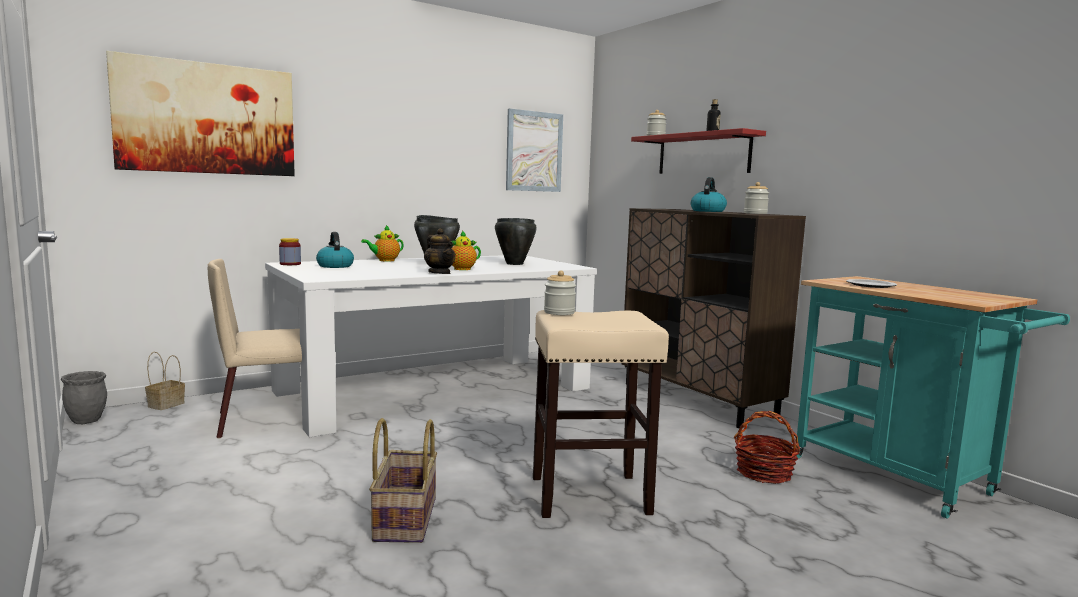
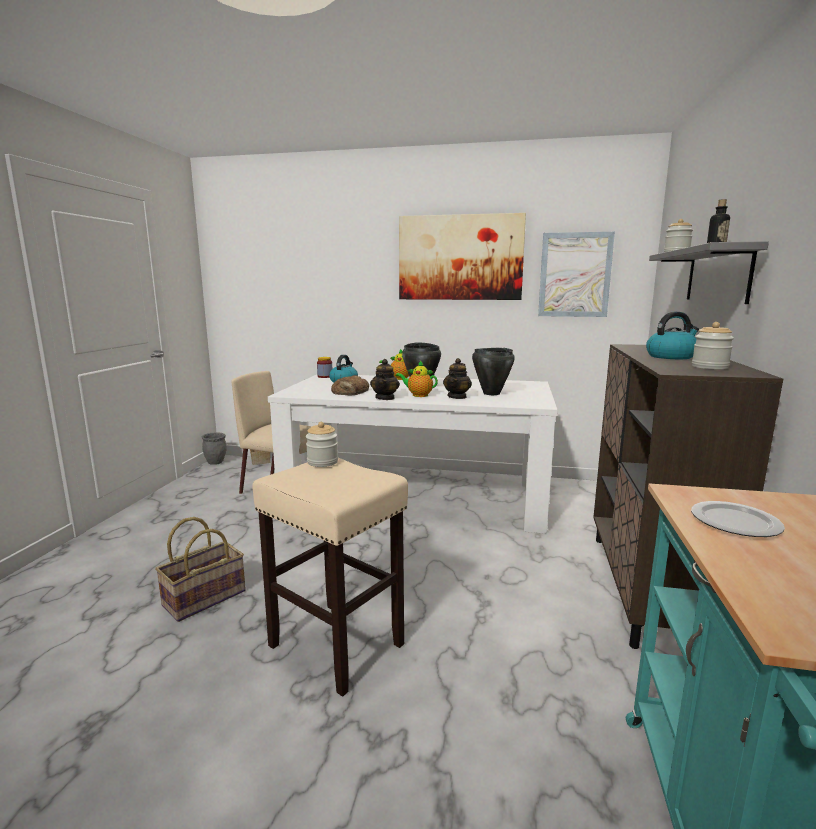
camera: 45 degrees right, 5 degrees up
(207, 118) = (287, 269): picture -> picture (460, 258)
(382, 272) = (350, 391): none -> bread
(497, 267) = (457, 397): none -> teapot
(703, 154) = (717, 275): red shelf -> grey shelf
(764, 473) = (545, 720): basket -> none

